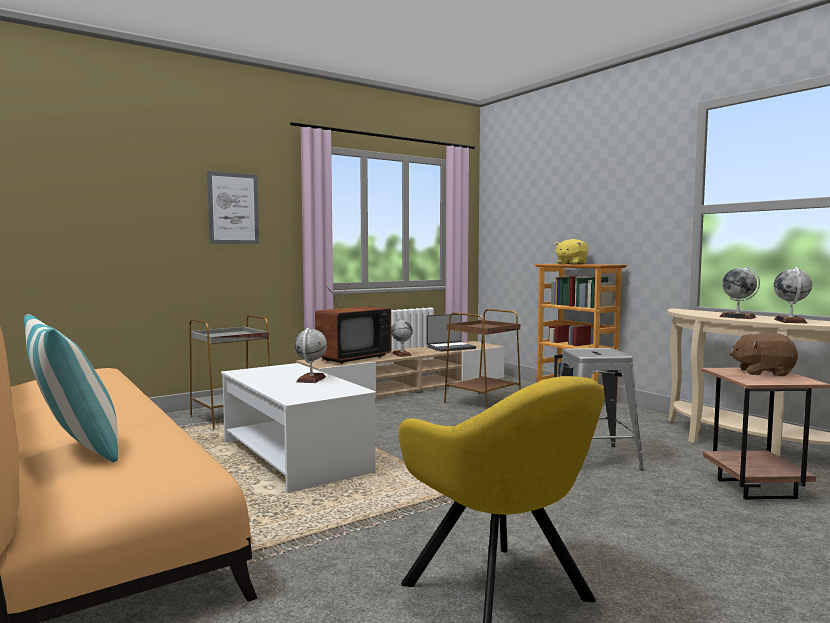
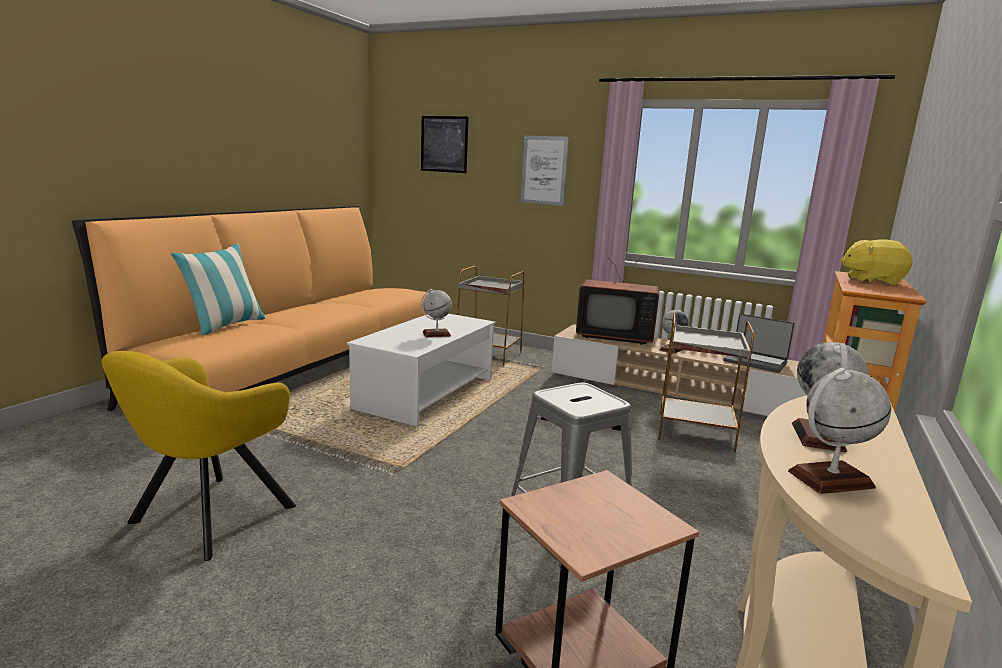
camera: 60 degrees right, 10 degrees up
(92, 176) = (444, 144): none -> picture
(481, 402) = (693, 434): brown side table -> grey side table
(763, 372) = (620, 517): brown plush toy -> none

